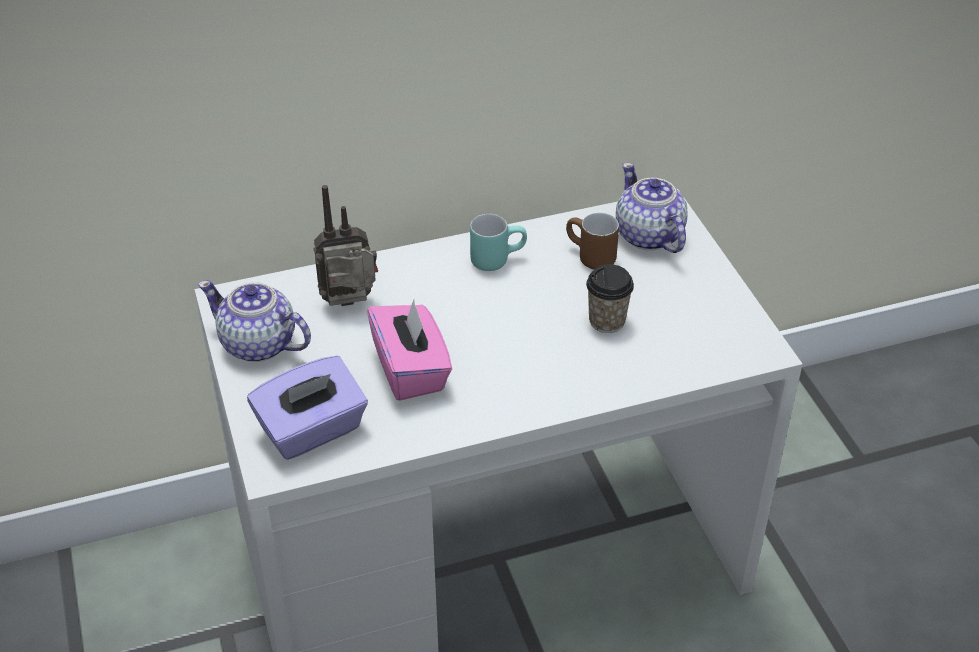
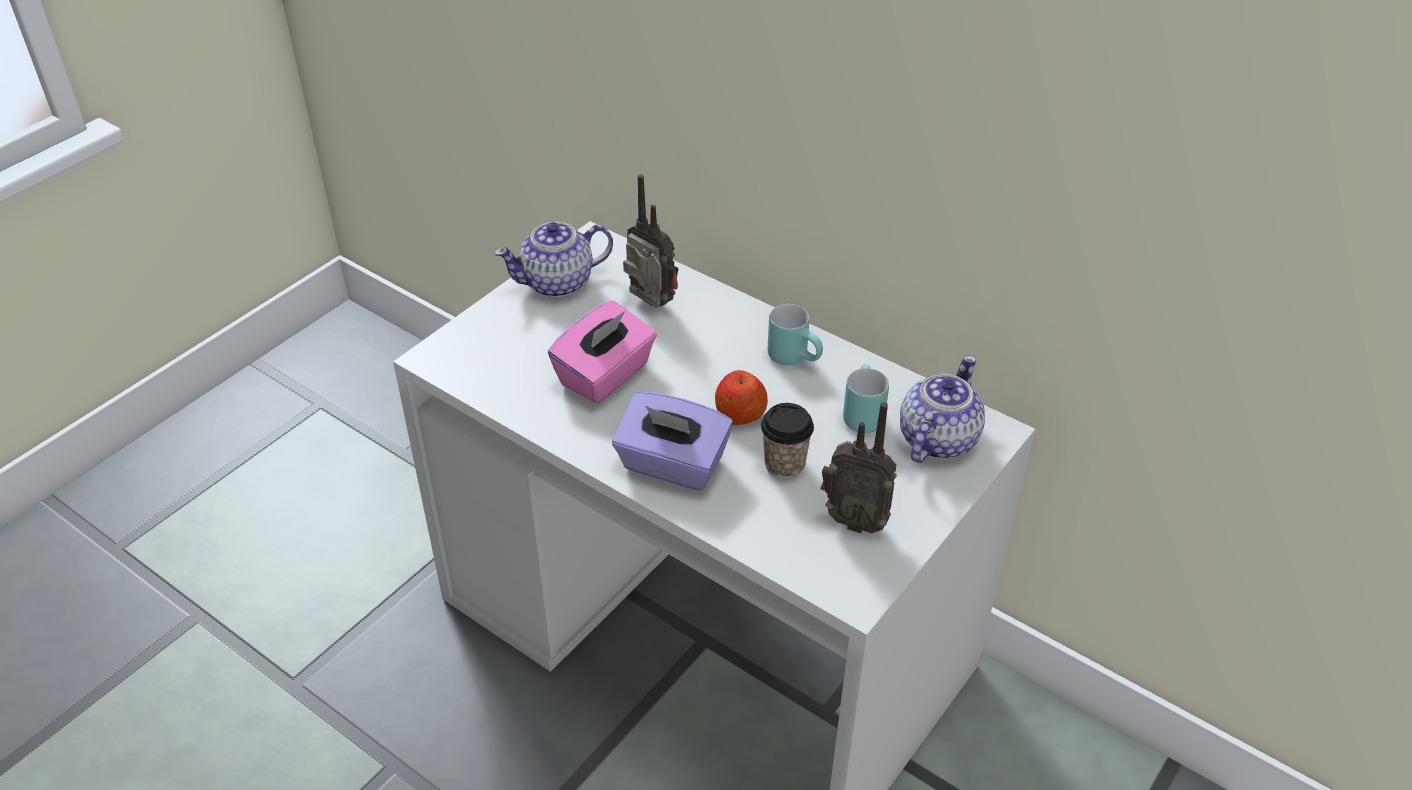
camera: 55 degrees right, 0 degrees up
(259, 345) = (558, 282): teapot -> teapot turned 105 degrees counterclockwise
(312, 431) = (489, 356): purple tissue box -> purple tissue box (672, 465)
(530, 317) = (740, 414): none -> apple
(588, 258) = (860, 413): brown mug -> turquoise mug
(692, 314) = (855, 520): none -> radio

